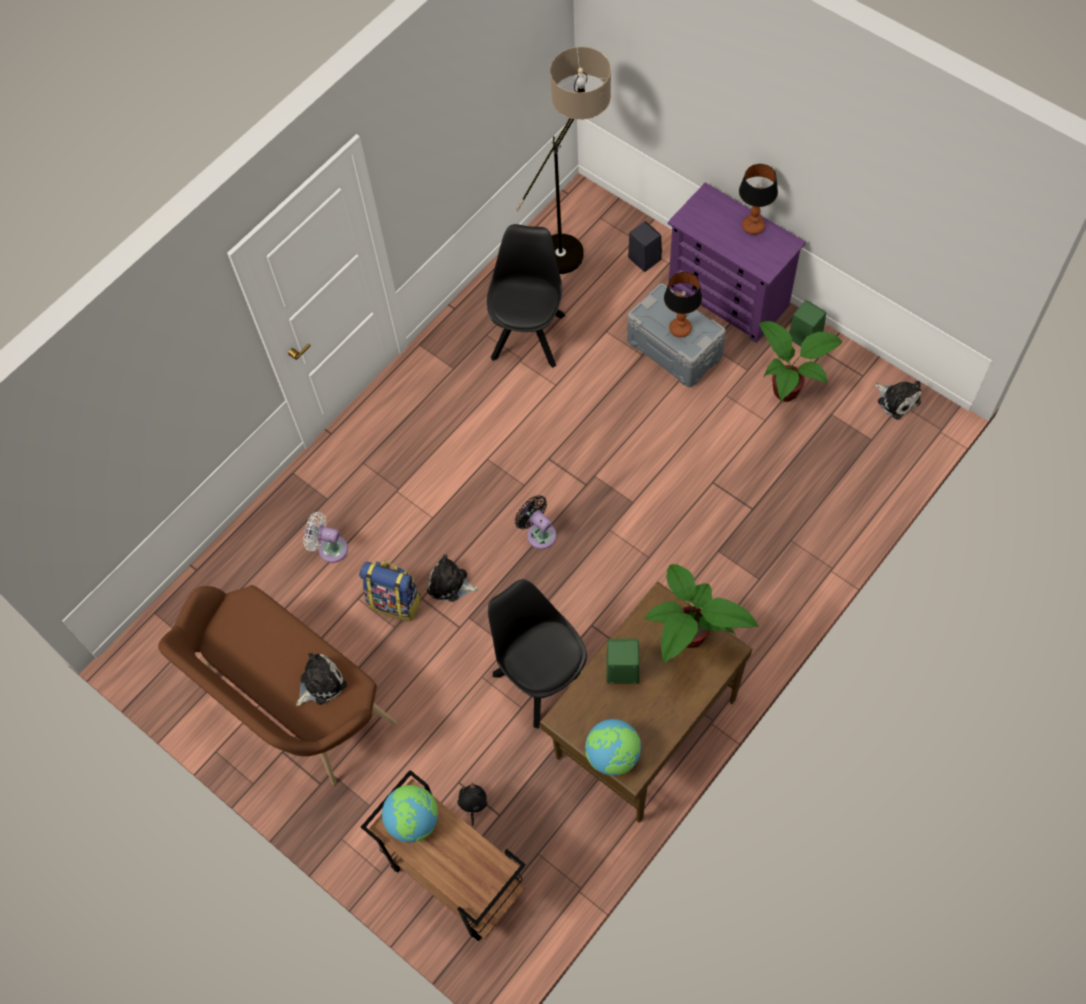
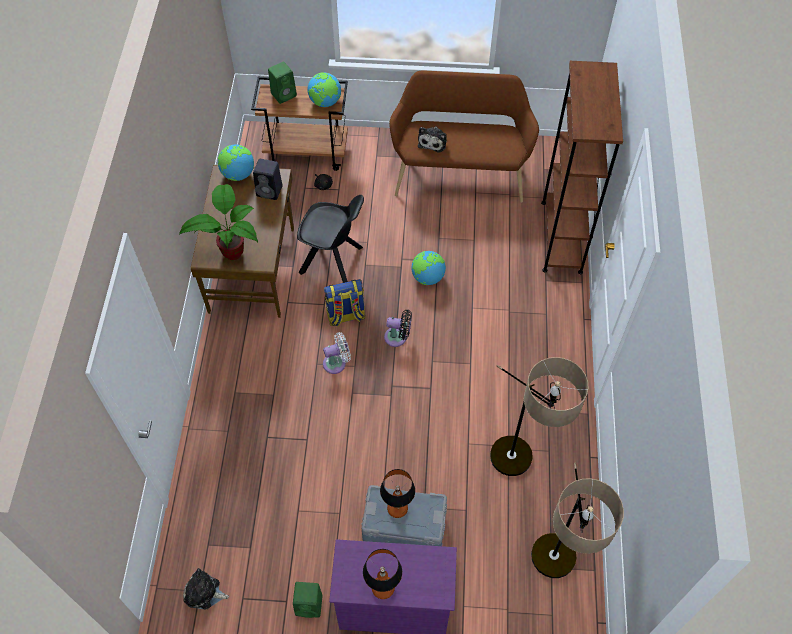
camera: 140 degrees right, 5 degrees down
(259, 539) = (561, 236): none -> brown bookcase
(330, 548) = (516, 255): white fan -> white fan (337, 363)
(395, 601) = (450, 251): backpack -> backpack (345, 315)
(450, 584) = (427, 277): plush toy -> globe
(529, 334) = (519, 471): black chair -> floor lamp
(621, 670) = (262, 215): green speaker -> green speaker (284, 94)
(643, 258) = (487, 597): black speaker -> black speaker (270, 191)
(788, 391) = (294, 547): potted plant -> none

